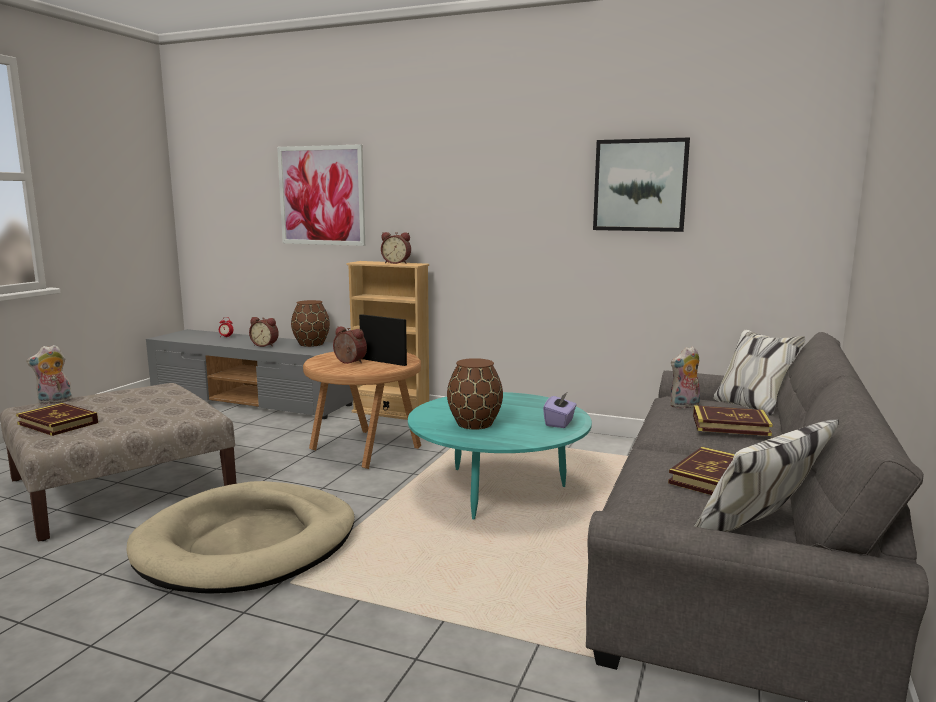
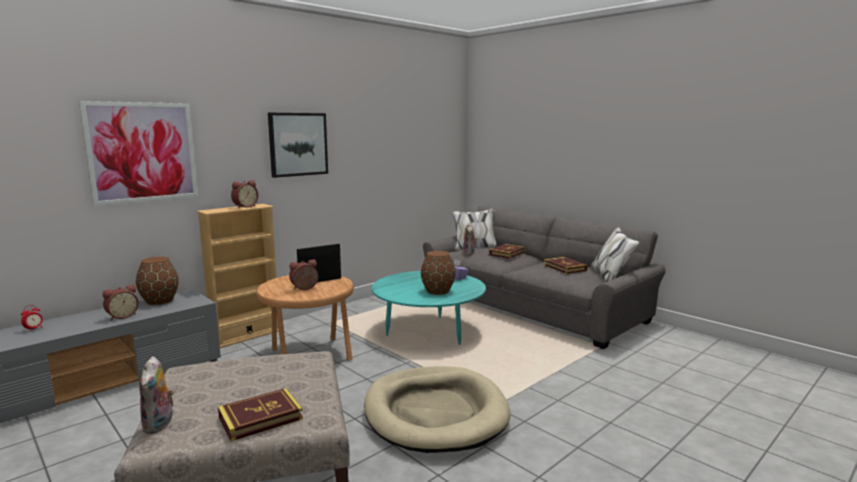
camera: 65 degrees left, 0 degrees up
(640, 185) = (388, 137): picture -> picture (298, 144)

